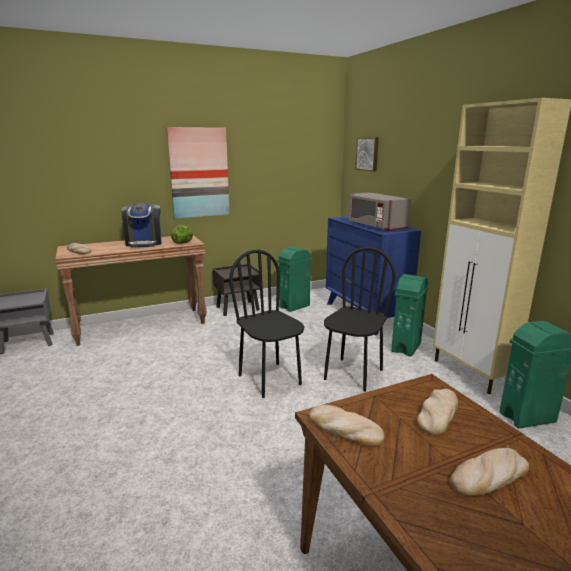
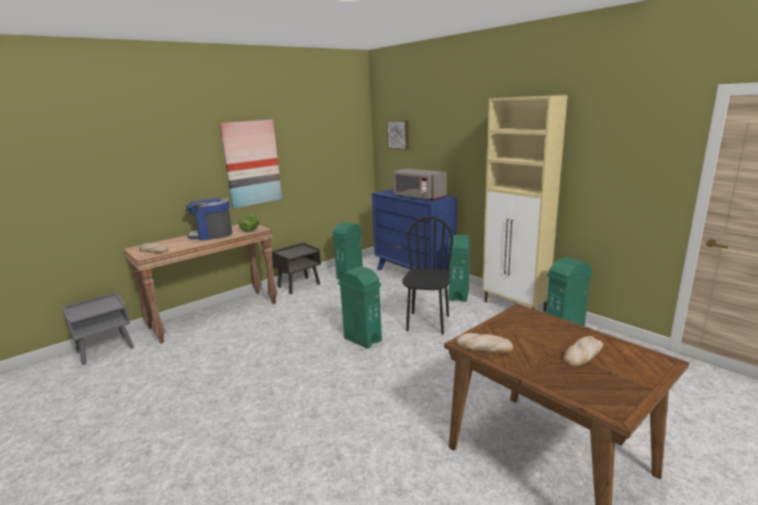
camera: 15 degrees left, 0 degrees up
(144, 243) = (212, 235): coffee machine -> coffee machine turned 105 degrees clockwise
(270, 379) = (362, 339): black chair -> green trash can
(437, 413) = (535, 326): bread -> none

